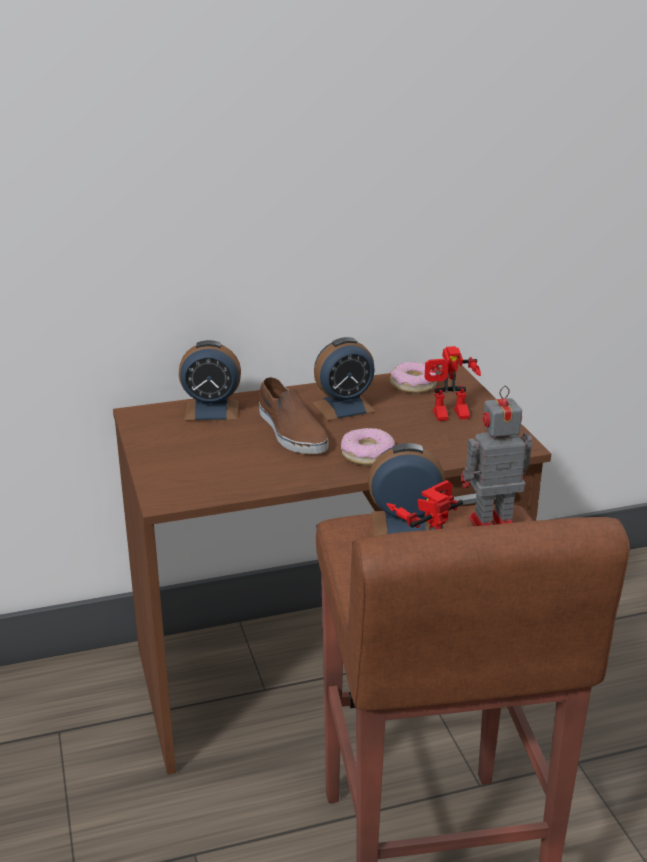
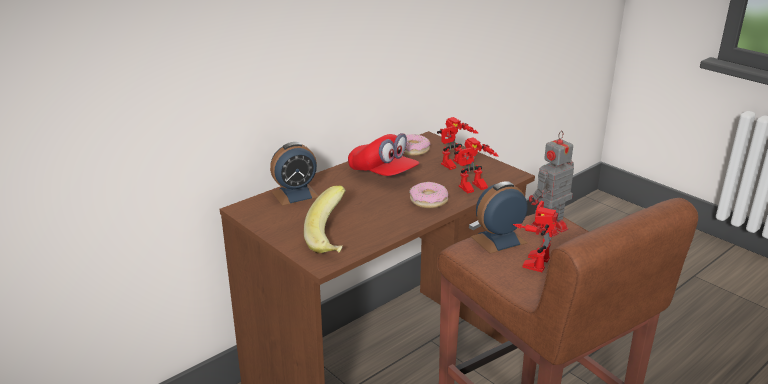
camera: 25 degrees left, 0 degrees up
(203, 475) = (333, 239): none -> banana
(291, 431) = (364, 197): brown shoe -> none
(343, 407) = (383, 173): alarm clock -> red cap
(443, 453) = (473, 189): none -> toy robot

